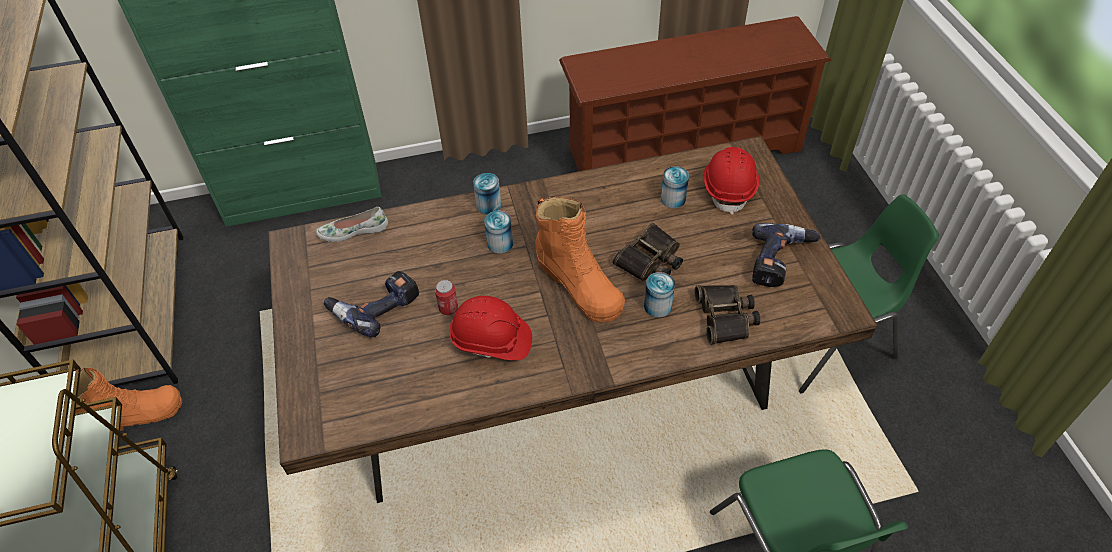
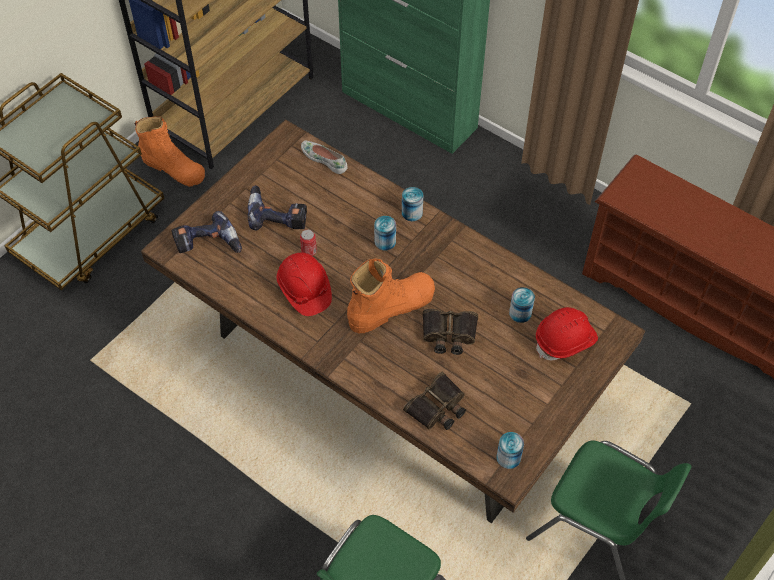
camera: 50 degrees right, 5 degrees up
(579, 284) = (390, 307): orange boot -> orange boot turned 135 degrees counterclockwise
(657, 306) = (412, 362): can -> can (508, 457)
(781, 262) = (520, 413): power drill -> power drill (208, 245)

